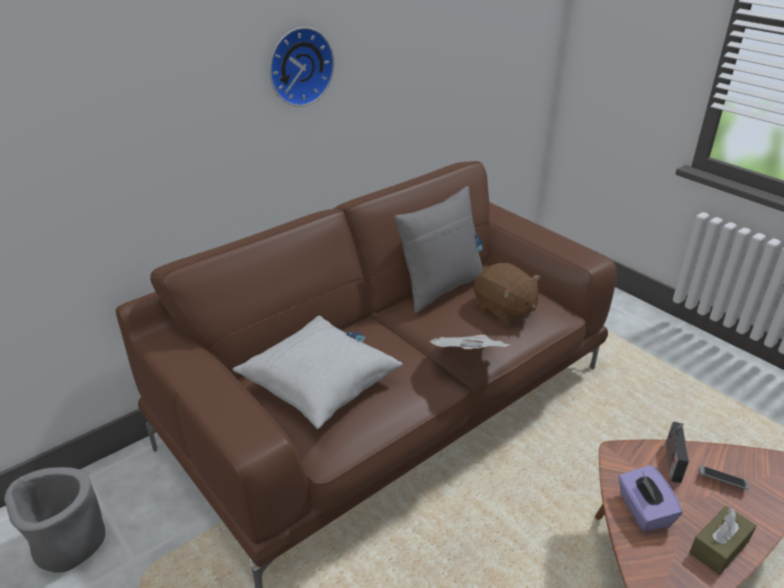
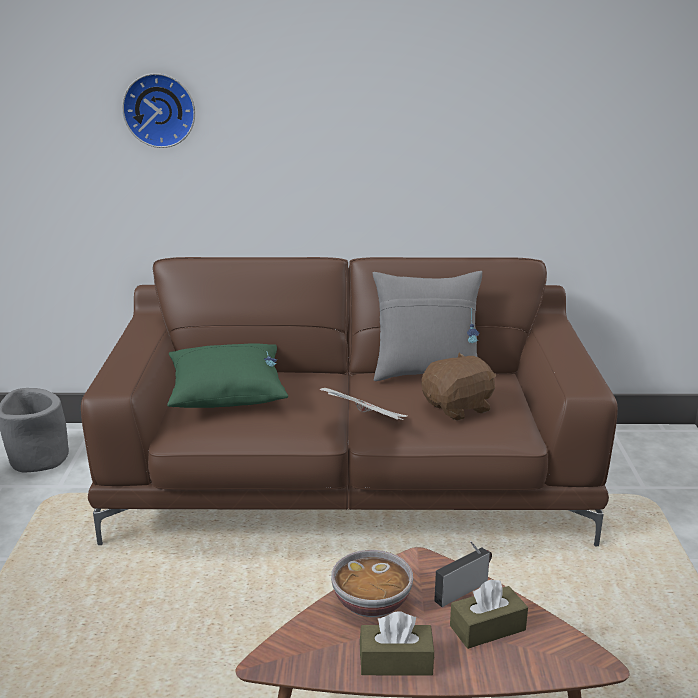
camera: 40 degrees right, 10 degrees down
(299, 66) = (344, 118): wall clock -> wall clock (160, 110)
(320, 385) = (226, 394): grey pillow -> green pillow
(504, 310) = (458, 408): brown plush toy -> brown plush toy turned 120 degrees counterclockwise
(643, 511) = (371, 603): purple tissue box -> bowl
(722, 481) = (487, 628): phone -> brown tissue box

